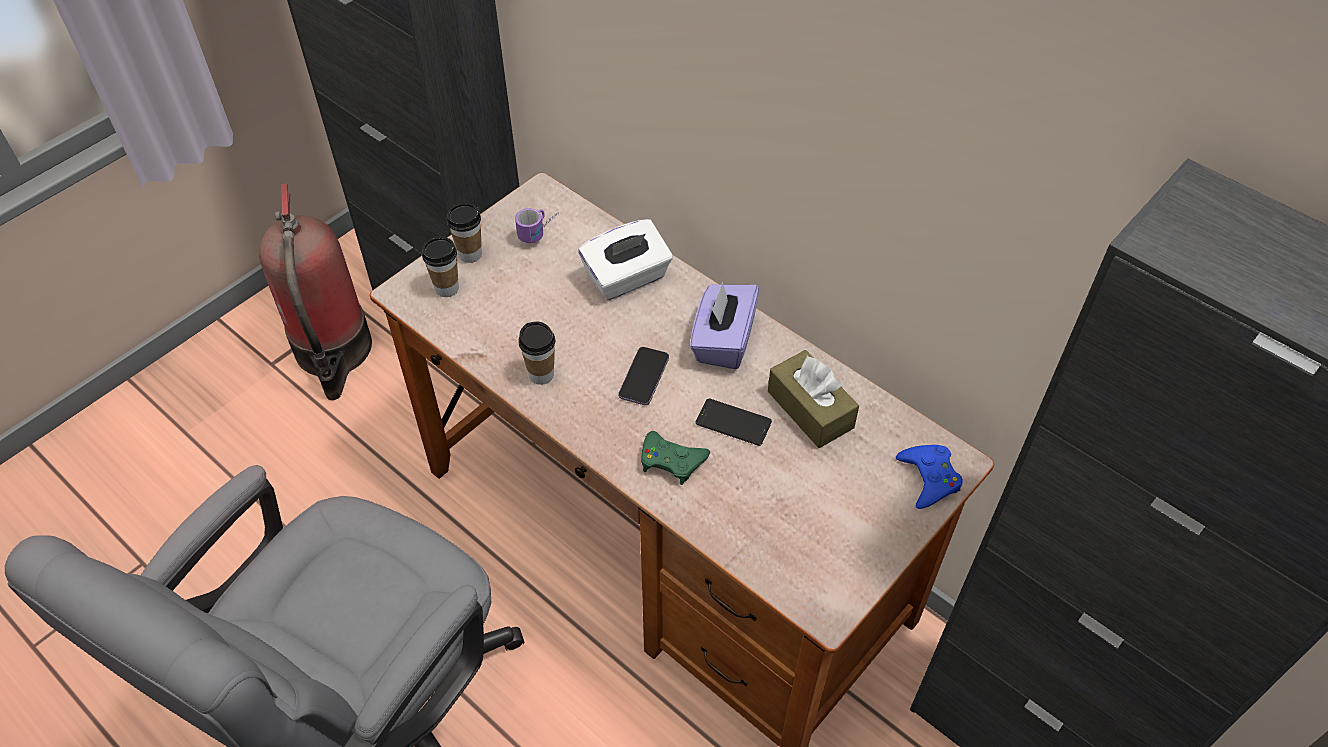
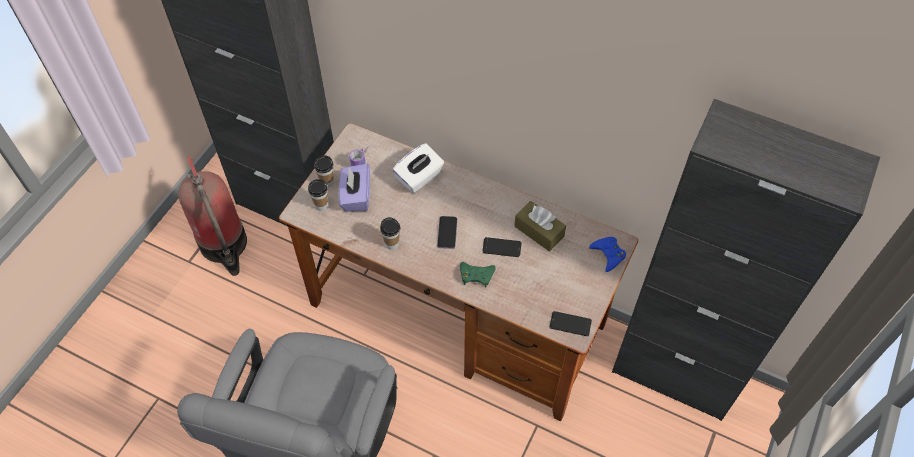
camera: 15 degrees left, 5 degrees up
(723, 341) = (482, 203): purple tissue box -> purple tissue box (356, 197)
(820, 588) = (570, 324): none -> phone

